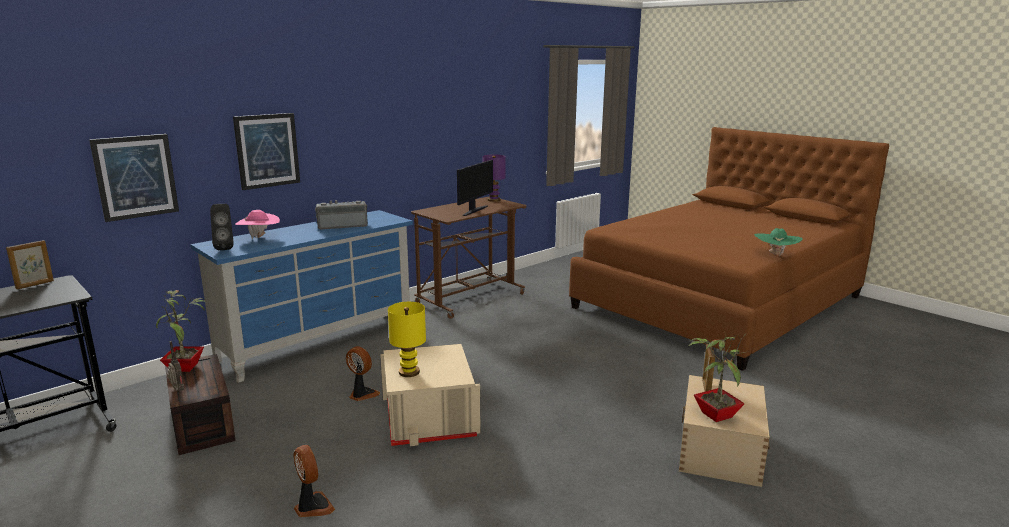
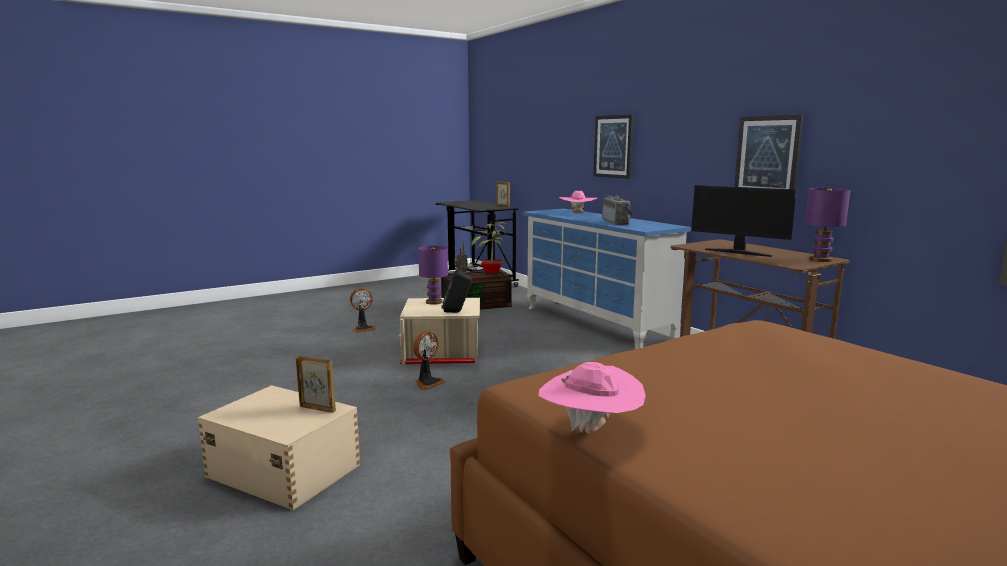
camera: 100 degrees right, 5 degrees down
(136, 176) = (550, 154): picture -> picture (767, 156)
(225, 248) = (550, 211): black speaker -> black speaker (457, 312)
(362, 394) = (494, 336): fan -> fan (428, 383)
(408, 372) = (434, 302): yellow table lamp -> purple table lamp
(715, 414) = (266, 401): potted plant -> none
(775, 254) = (590, 431): green hat -> pink hat

